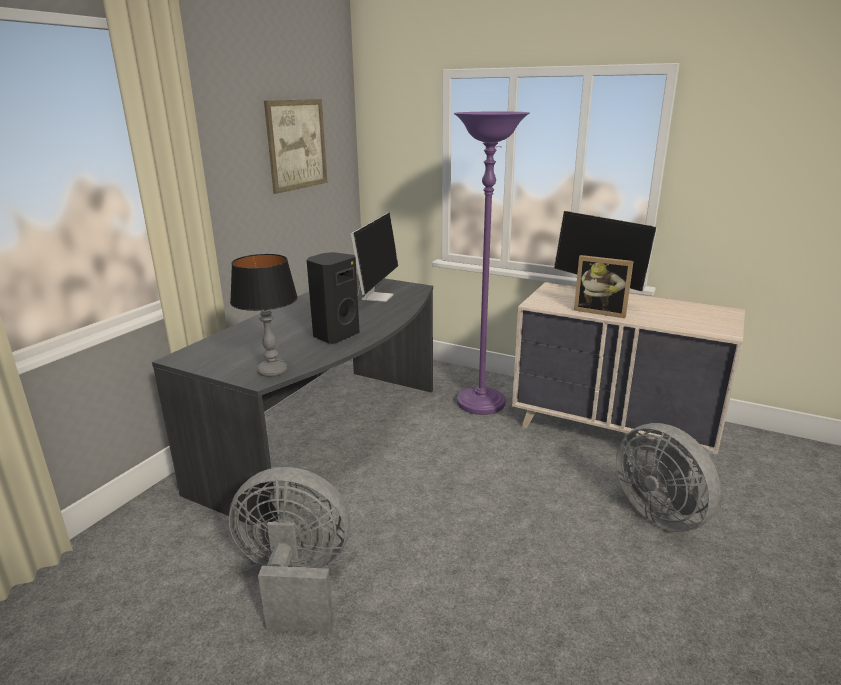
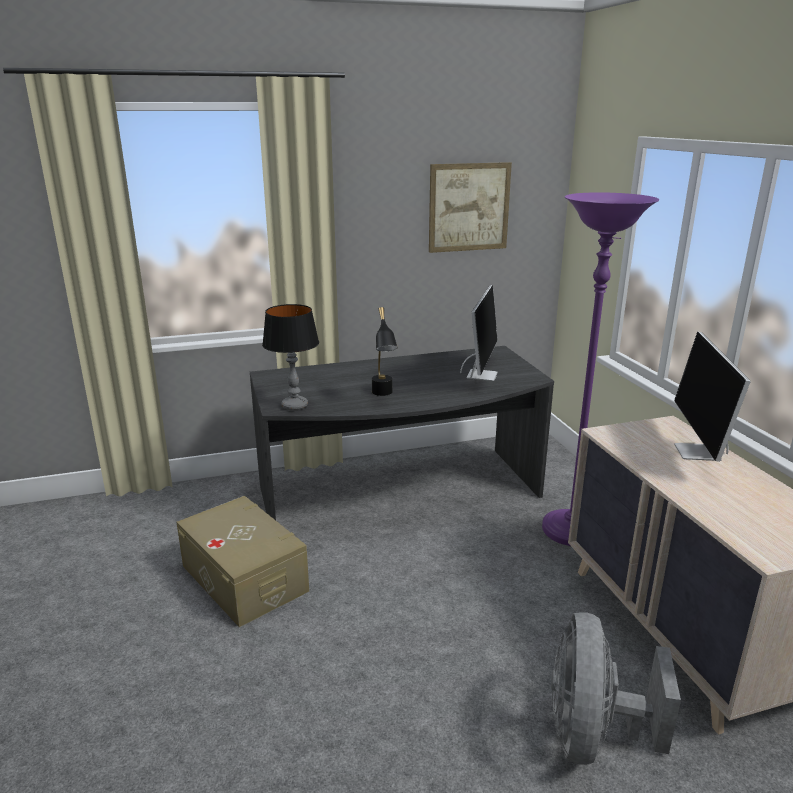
camera: 45 degrees right, 0 degrees up
(295, 580) = (244, 578): grey fan -> beige storage box
(335, 335) = (383, 395): black speaker -> black table lamp
(377, 296) = (481, 375): monitor -> monitor turned 45 degrees counterclockwise
(600, 311) = (661, 468): picture frame -> none

